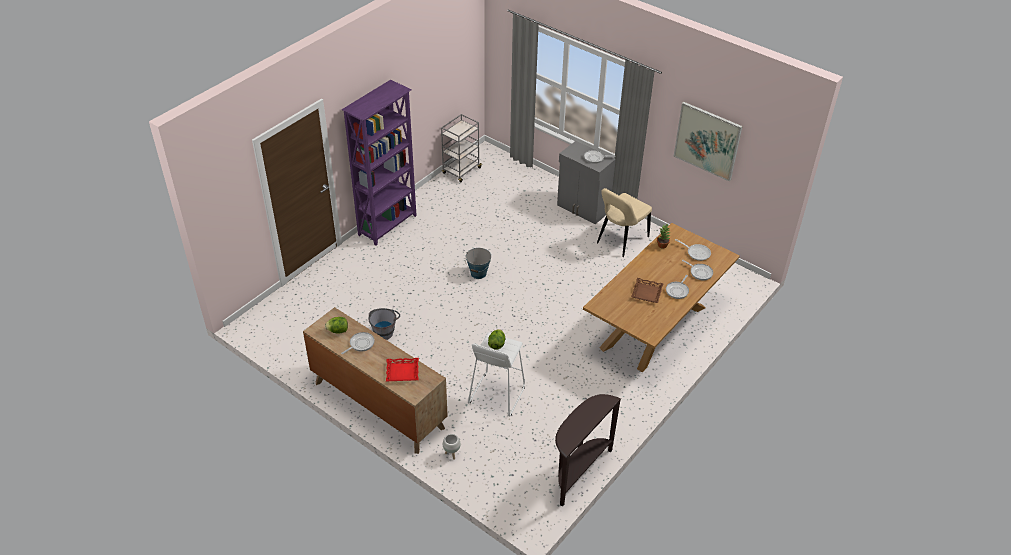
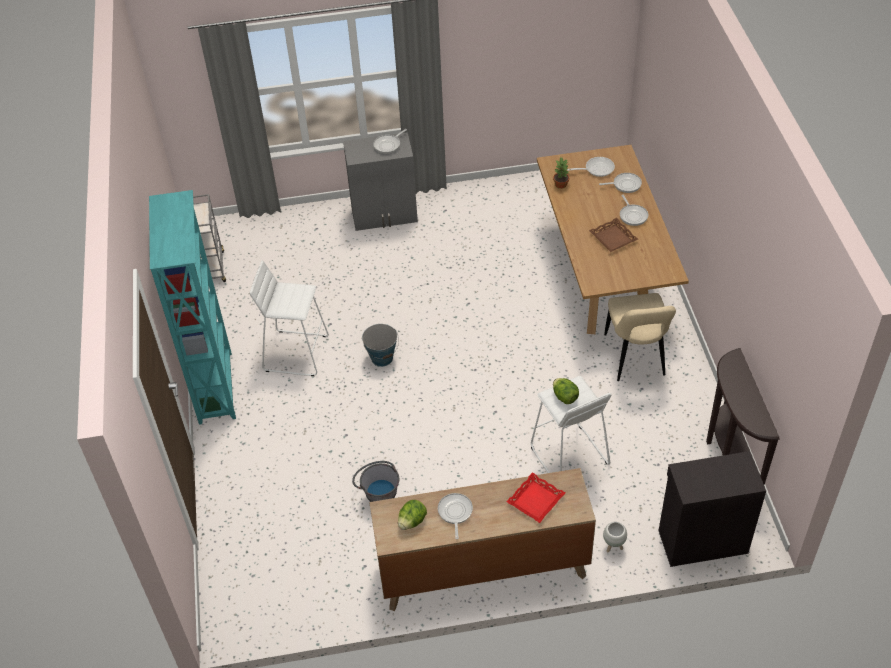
camera: 45 degrees left, 5 degrees up
(388, 225) = (216, 387): purple bookcase -> turquoise bookcase
(444, 239) = (296, 352): none -> white stool
(499, 494) = (701, 540): none -> black cabinet
(621, 241) = (462, 220): beige chair -> beige chair (635, 358)
(707, 141) = (518, 46): picture -> none

